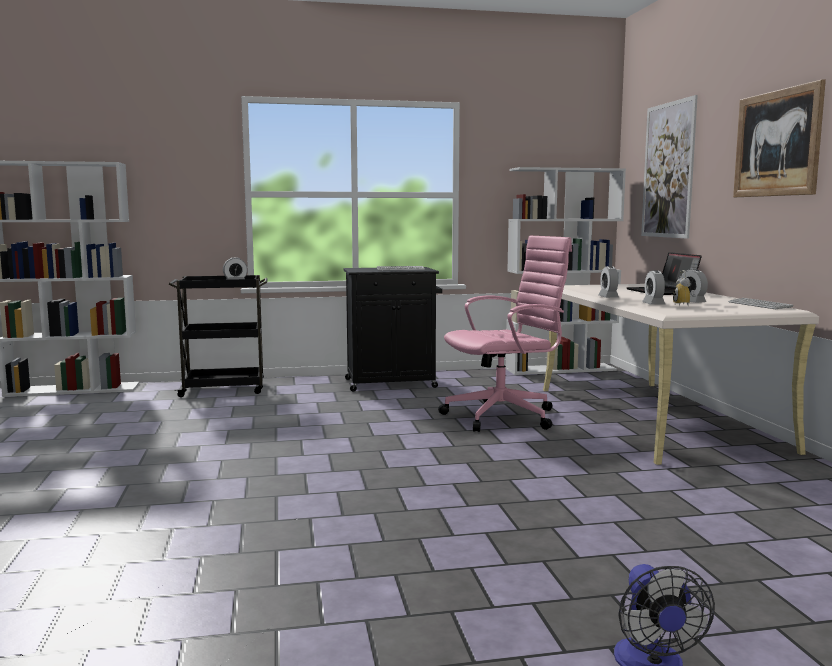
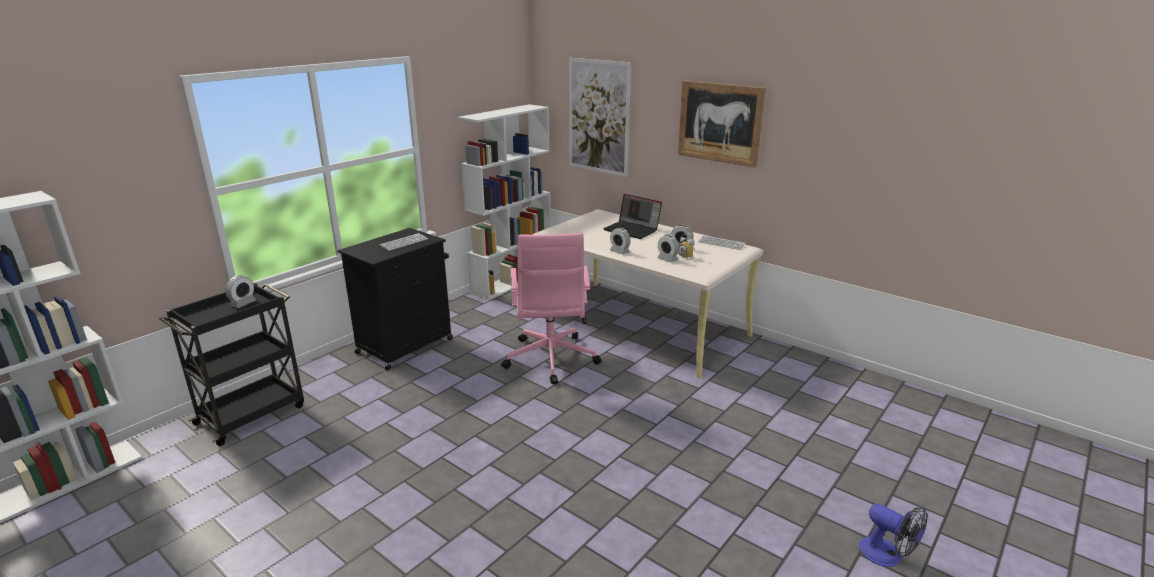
camera: 40 degrees left, 15 degrees up
(504, 416) = (550, 360): pink office chair -> pink office chair turned 150 degrees clockwise

